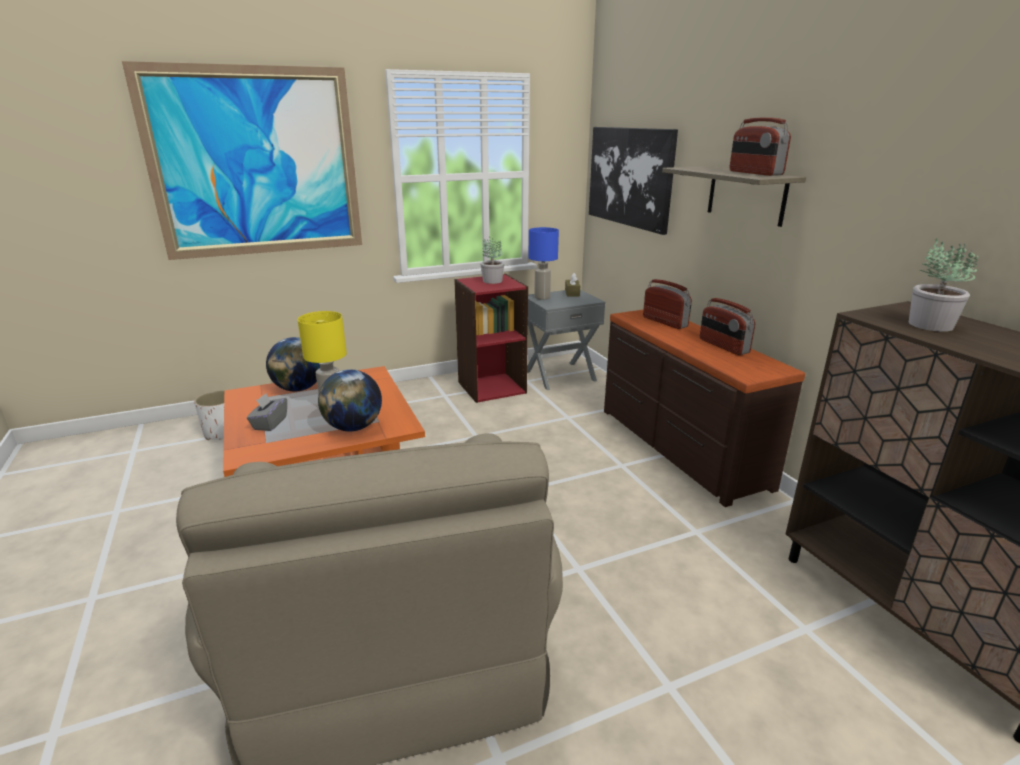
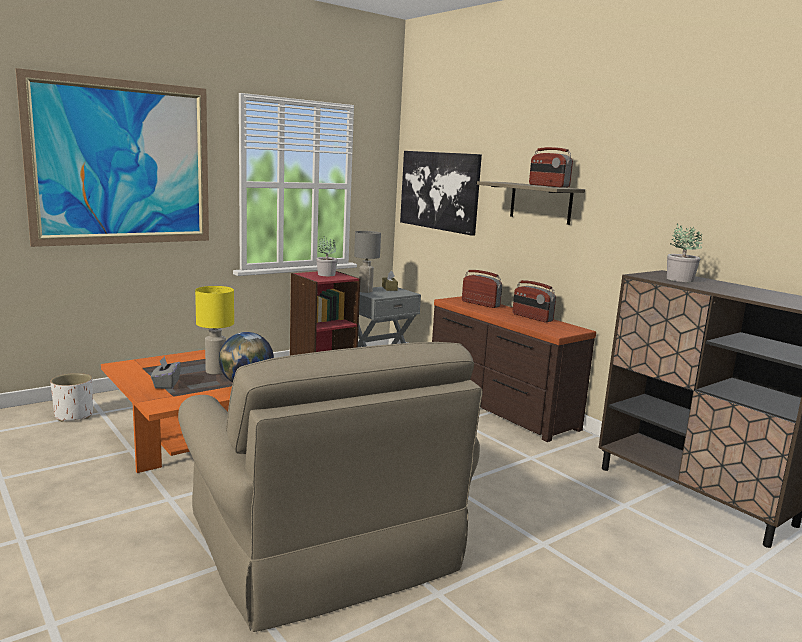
camera: 15 degrees left, 10 degrees down
(298, 389) = (174, 361): globe -> none
(542, 297) = (366, 291): blue table lamp -> grey table lamp

